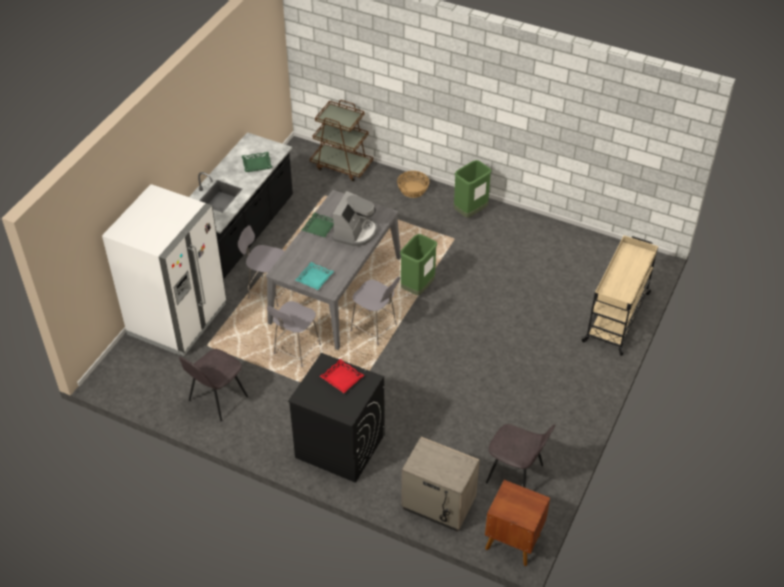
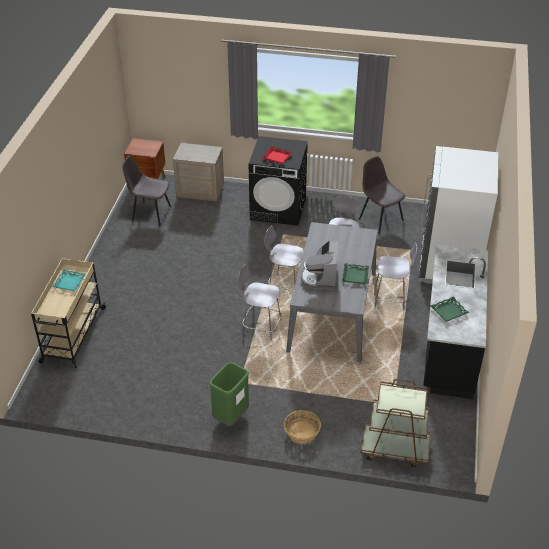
camera: 165 degrees right, 5 degrees down
(217, 399) = (380, 219): grey chair -> grey chair turned 60 degrees counterclockwise
(314, 278) = (336, 234): turquoise tray -> turquoise tray (69, 282)
(417, 288) = (260, 326): green trash can -> grey stool

